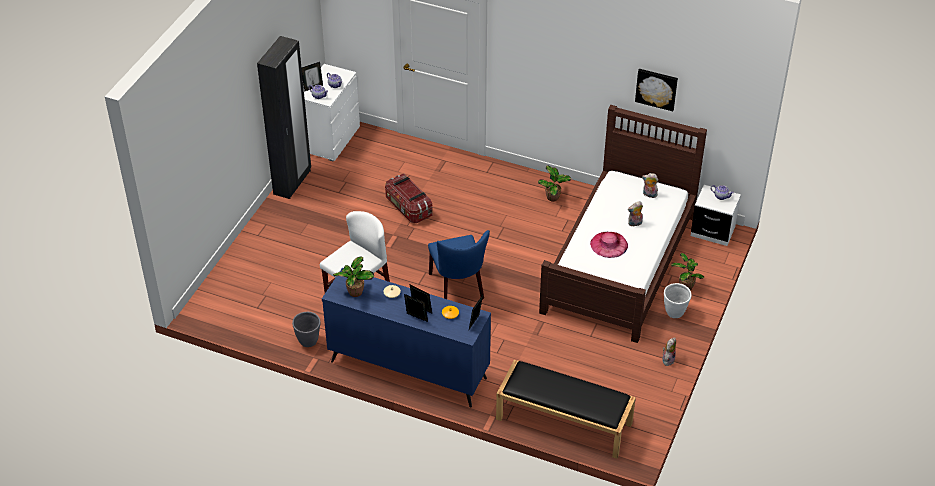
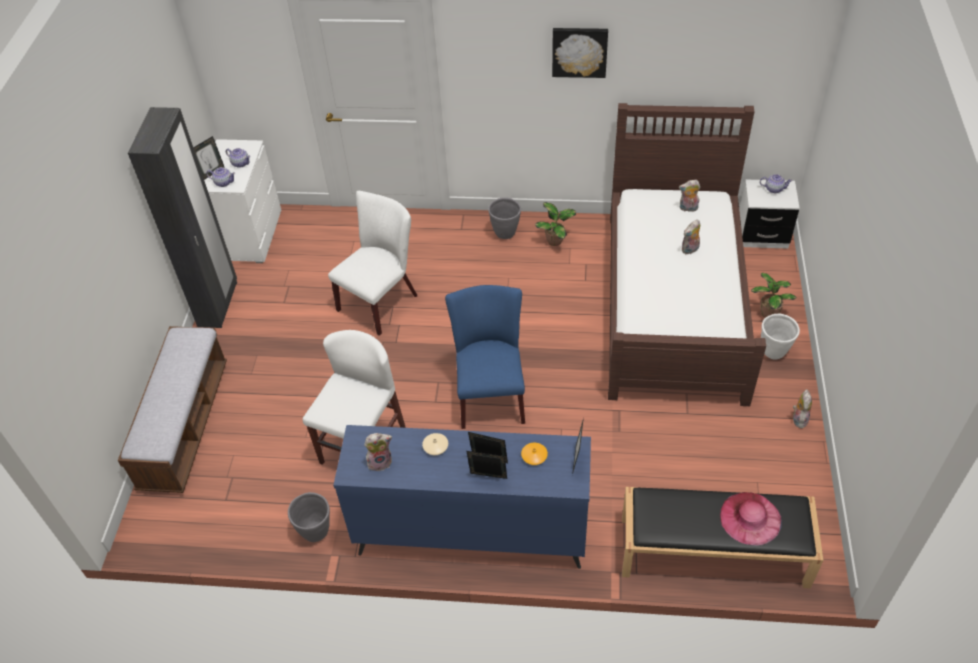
camera: 15 degrees left, 5 degrees up
(245, 256) = (185, 425): none -> bench
(355, 293) = (380, 461): potted plant -> plush toy
(408, 208) = (381, 300): storage box -> white chair
(458, 288) = (490, 393): blue chair -> blue chair turned 150 degrees counterclockwise
(518, 183) = (505, 233): none -> grey planter
(609, 244) = (672, 286): pink hat -> pink hat (750, 518)
(656, 88) = (682, 66): picture -> picture (579, 51)

